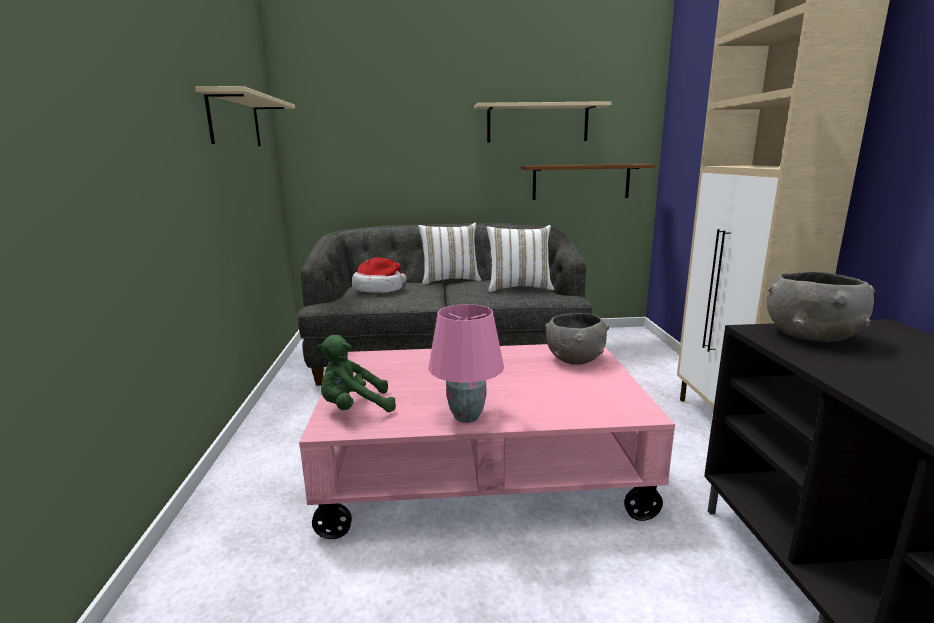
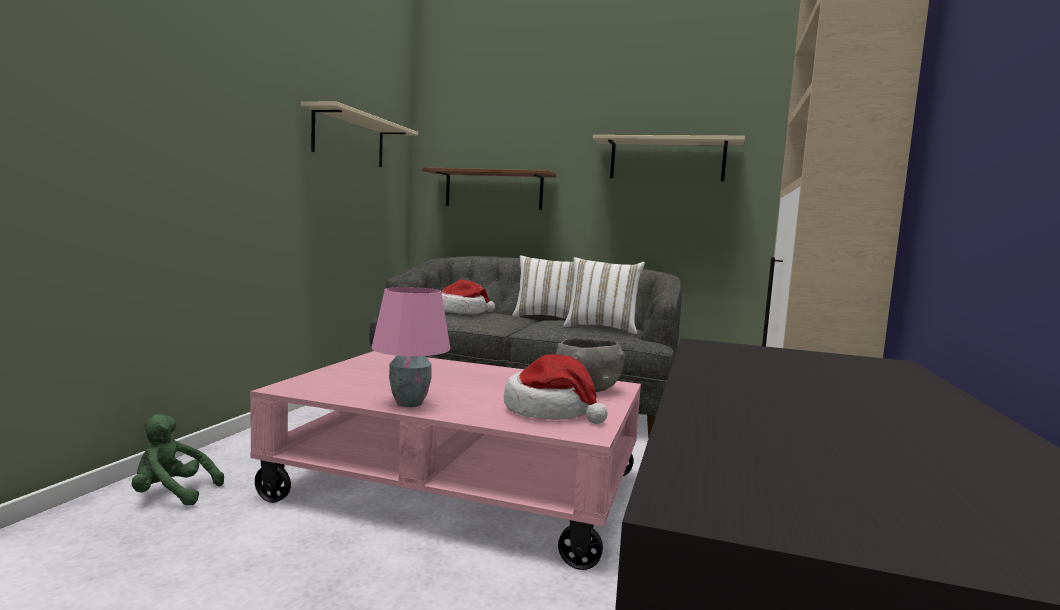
camera: 20 degrees right, 10 degrees down
(354, 408) = (325, 382): green plush toy -> green plush toy (172, 494)
(581, 182) = (715, 227): brown shelf -> brown shelf (493, 190)
(583, 393) = (551, 410): none -> hat
(810, 336) = (757, 353): grey bowl -> none

